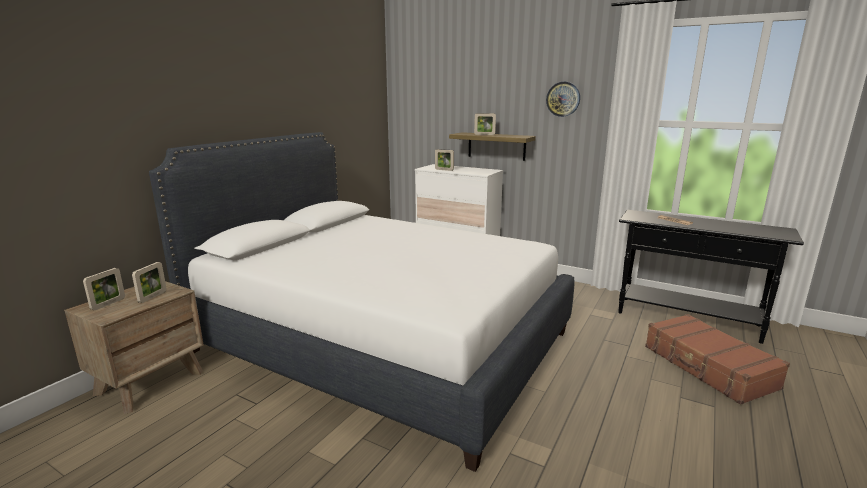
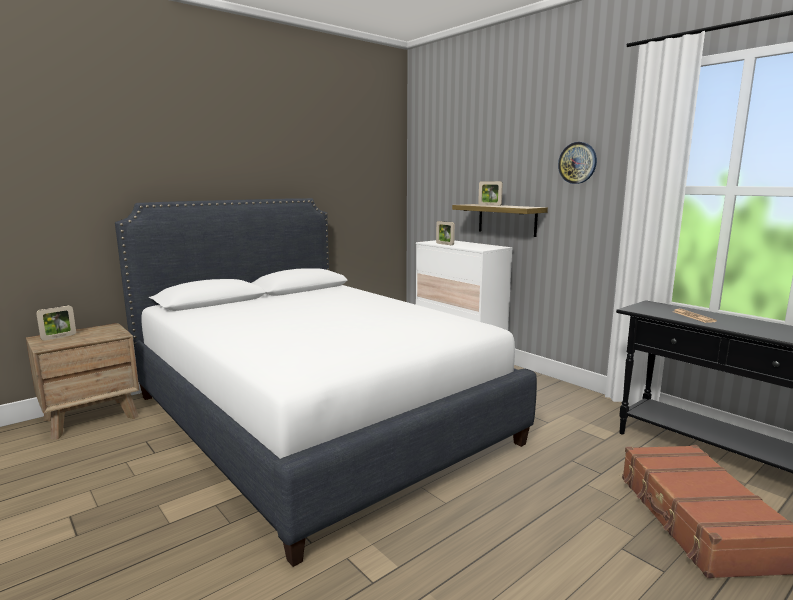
camera: 20 degrees right, 5 degrees down
(153, 297) = (96, 336): picture frame -> none

